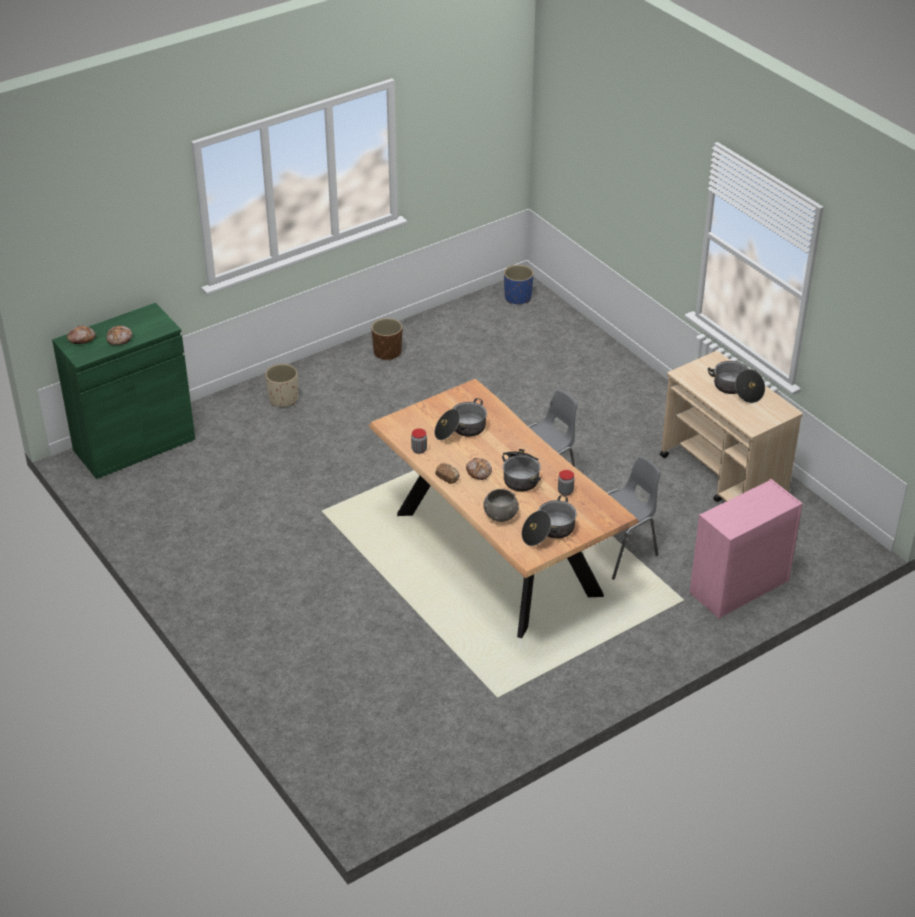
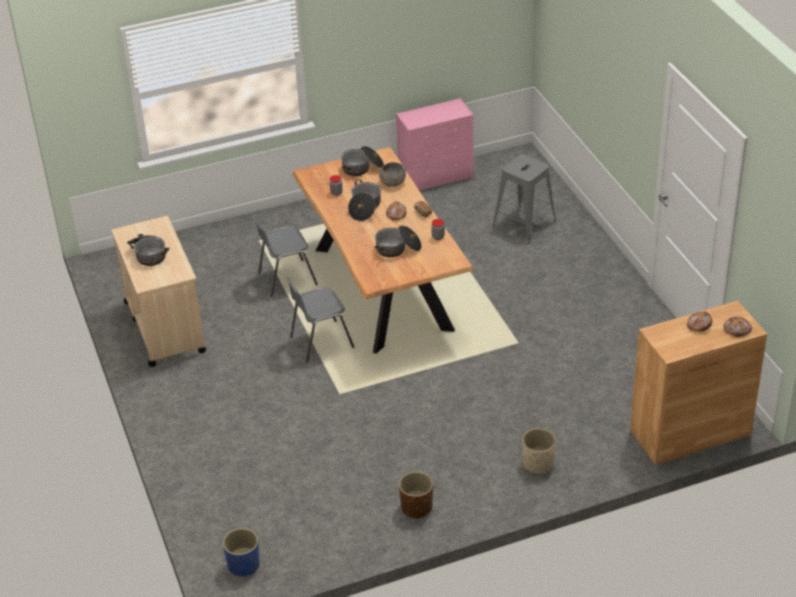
camera: 165 degrees left, 0 degrees up
(134, 444) = (690, 432): green cabinet -> brown cabinet
(341, 675) = (524, 224): none -> grey stool
(738, 587) = (213, 244): pink dresser -> pink dresser (436, 178)

